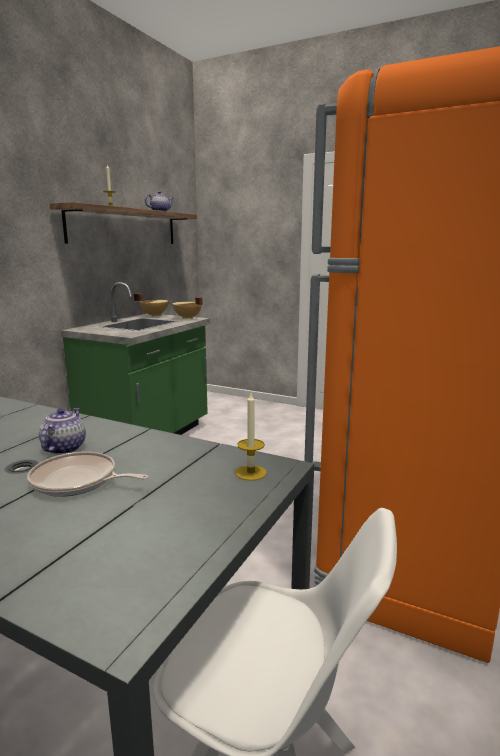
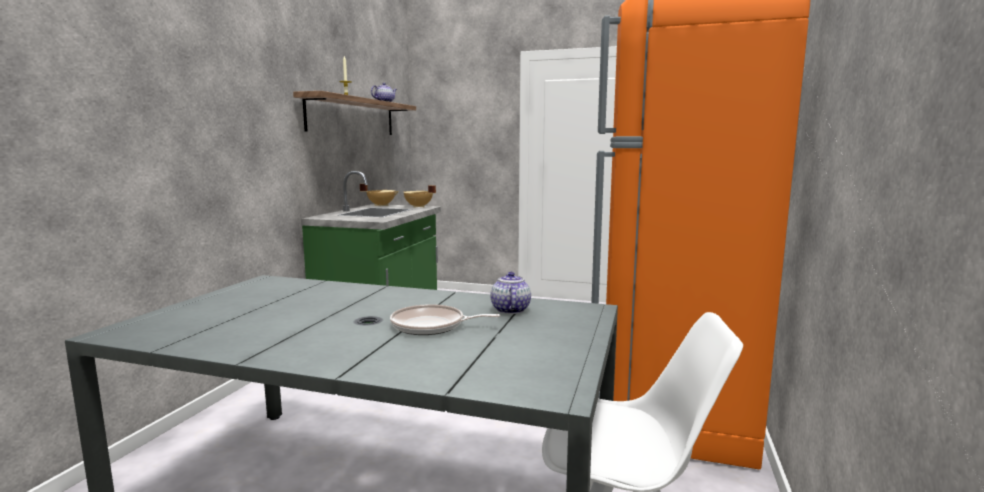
camera: 10 degrees left, 5 degrees down
(64, 448) = (392, 307): teapot -> teapot (510, 310)
(250, 473) = (572, 313): candle -> none

